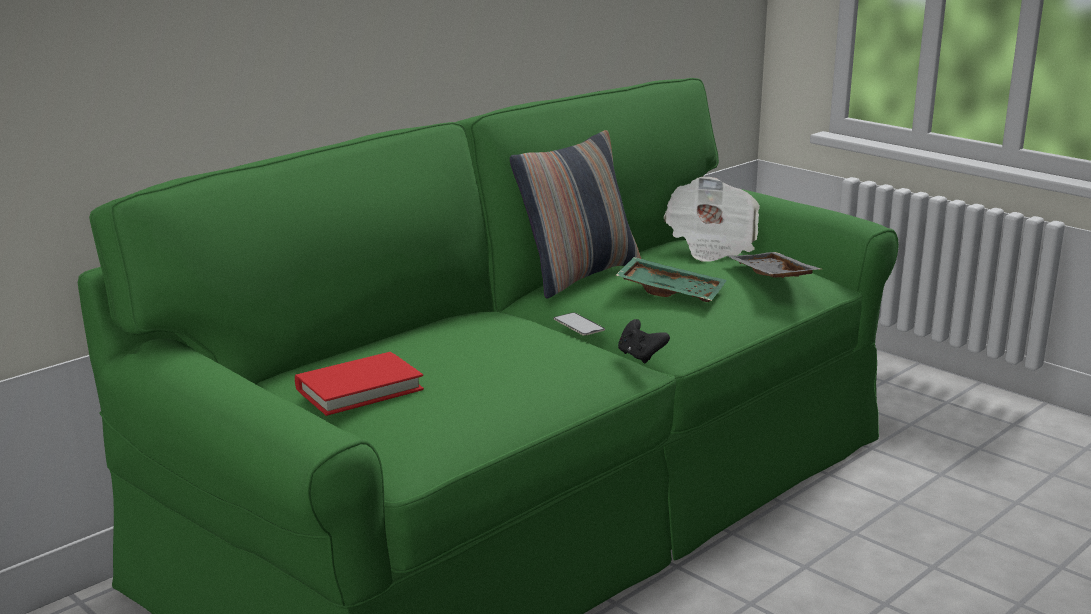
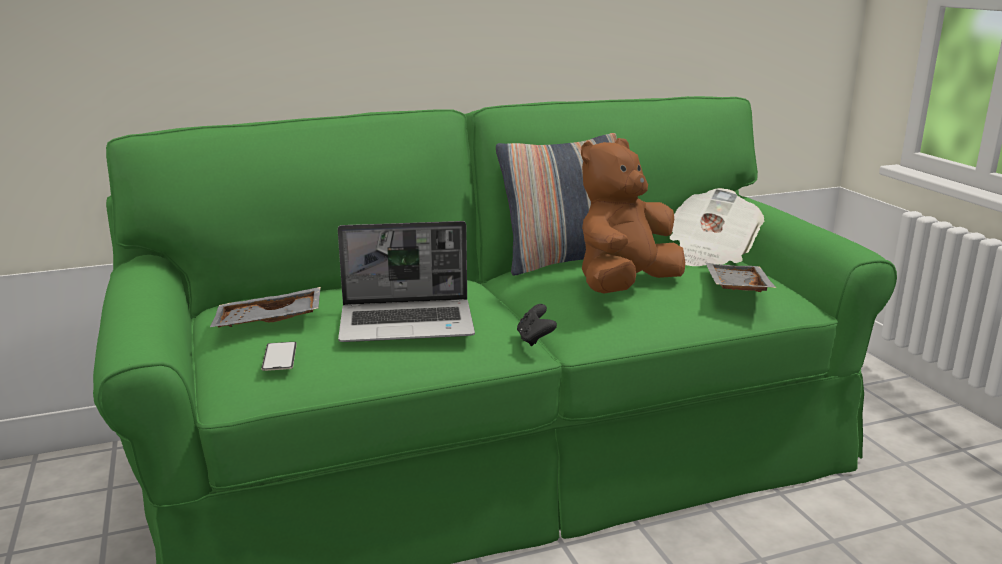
camera: 25 degrees right, 0 degrees up
(359, 389) = (268, 322): red book -> grey tray
(510, 363) = (408, 323): none -> laptop
(578, 324) = (518, 302): phone -> phone (279, 356)
(671, 291) = (625, 286): green tray -> brown plush toy

